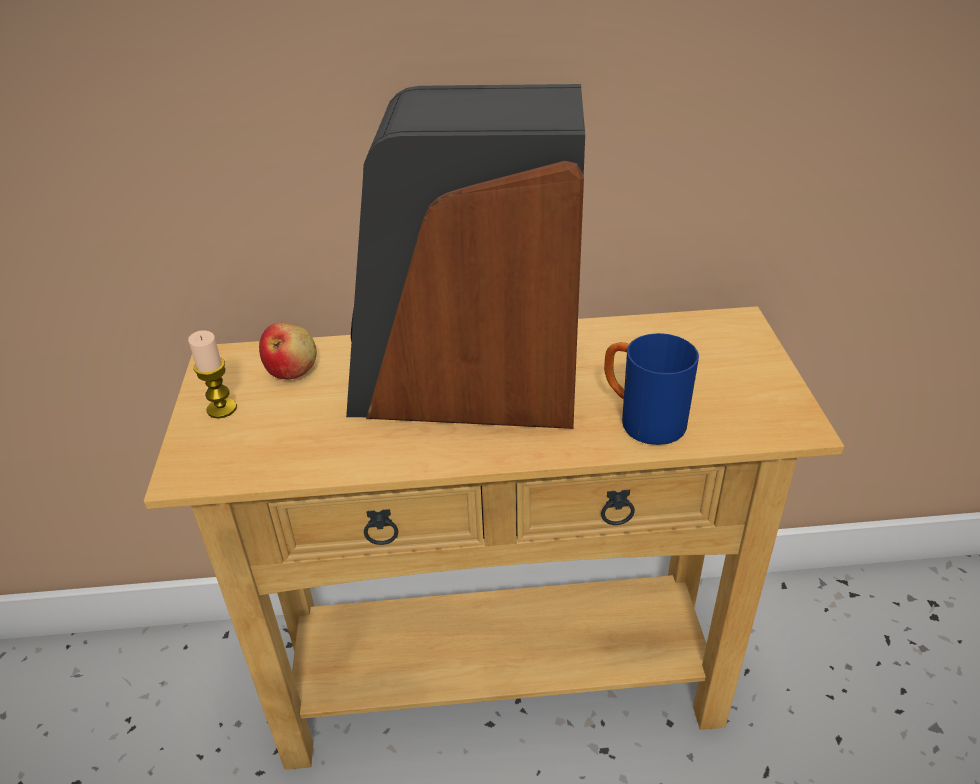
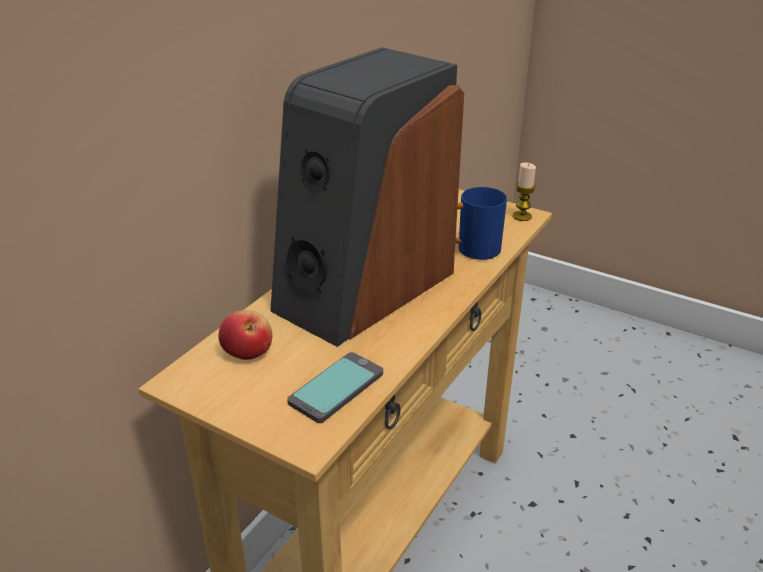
camera: 55 degrees left, 5 degrees down
(222, 409) = (251, 399): candle -> candle (522, 216)
(278, 449) = (336, 388): none -> phone

